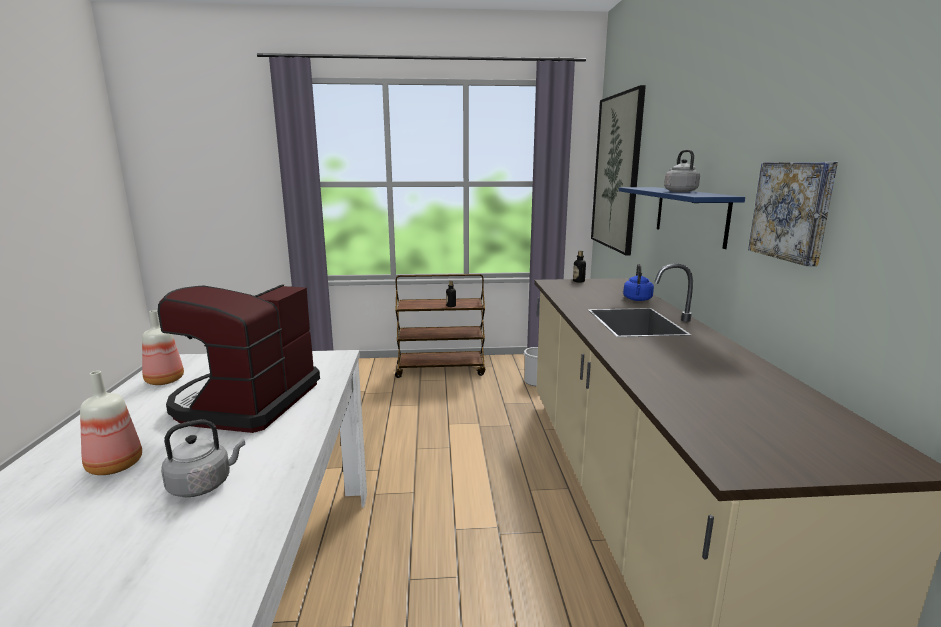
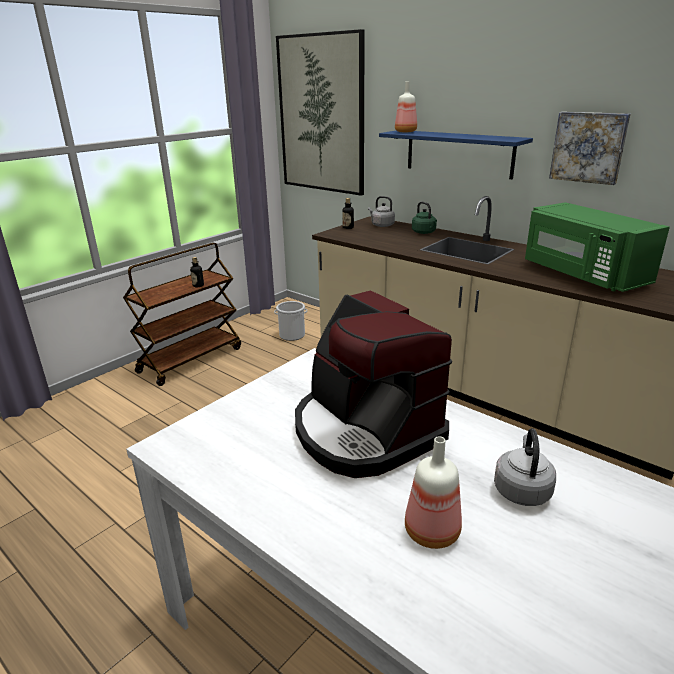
camera: 45 degrees left, 10 degrees up
(164, 381) = (229, 464): bottle -> bottle (406, 132)
(637, 299) = (424, 232): blue kettle -> green kettle
(679, 191) = (463, 135): grey kettle -> grey kettle (381, 225)
(696, 376) = (582, 274): none -> green microwave

